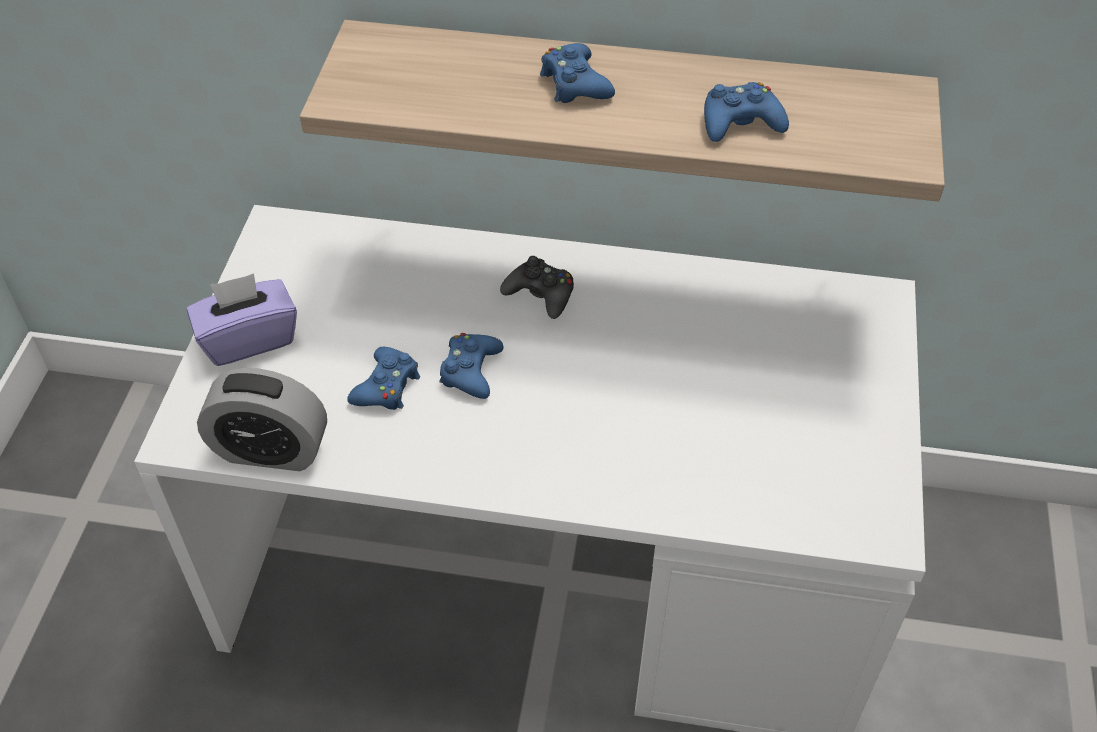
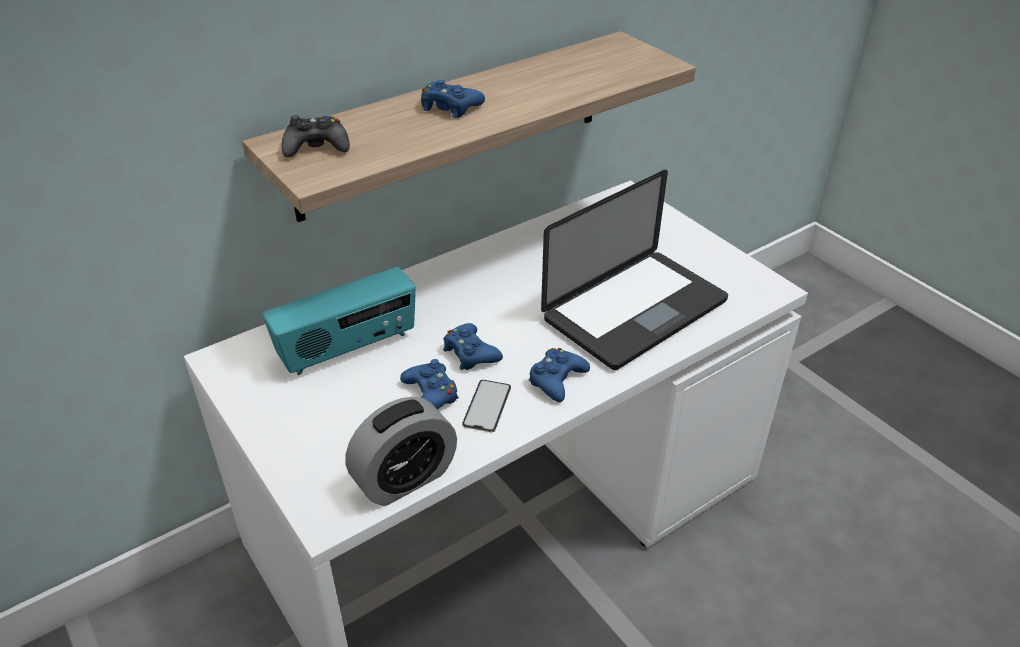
camera: 45 degrees left, 10 degrees down
(248, 339) = (295, 430): purple tissue box -> none
(378, 289) = (348, 348): none -> radio
(416, 435) = (487, 406): none -> phone
(541, 294) = (455, 292): black game controller -> black game controller (316, 147)
(689, 443) = (635, 310): none -> laptop
(740, 122) = (566, 84): blue game controller -> blue game controller (557, 380)

